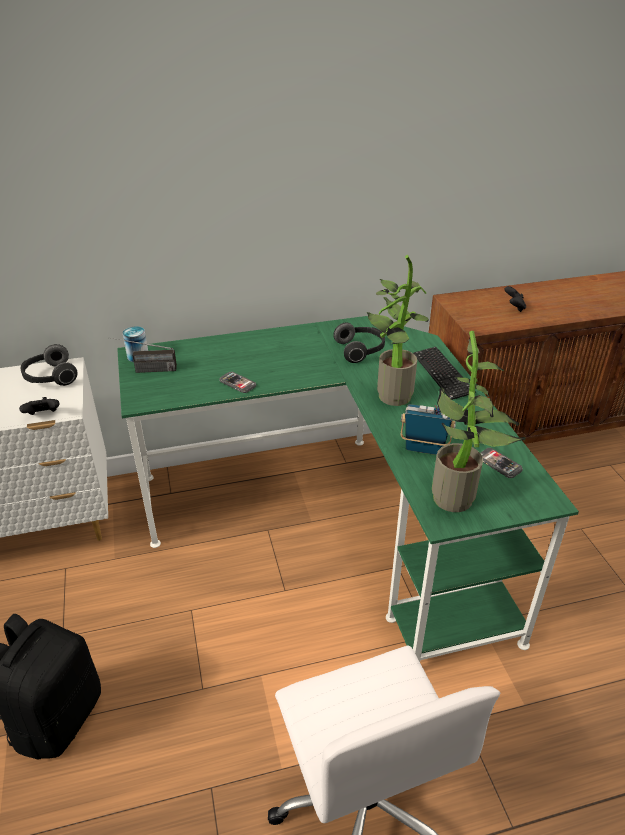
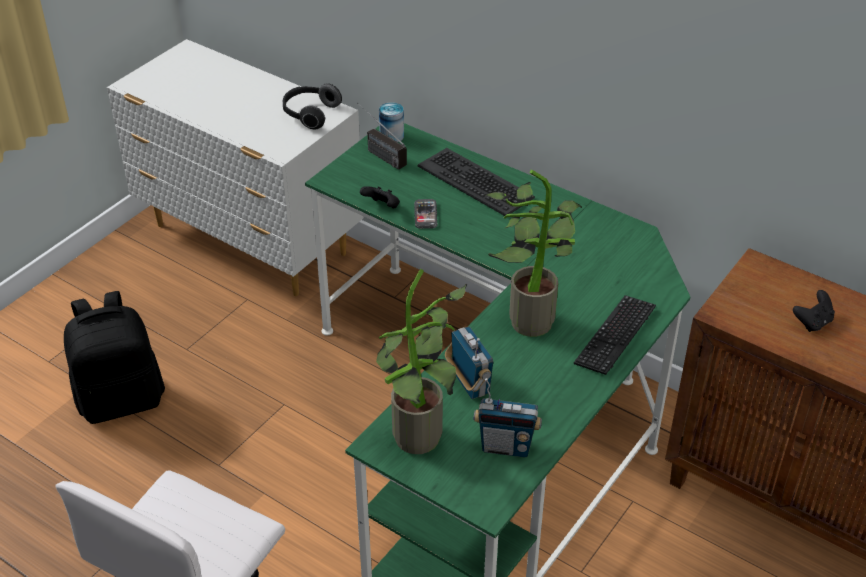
camera: 50 degrees right, 5 degrees up
(43, 415) = (261, 146): black game controller -> black game controller (382, 207)
(236, 350) = (476, 182): none -> keyboard
(360, 350) = (582, 258): headphones -> none
(499, 464) = (506, 446): phone -> radio

